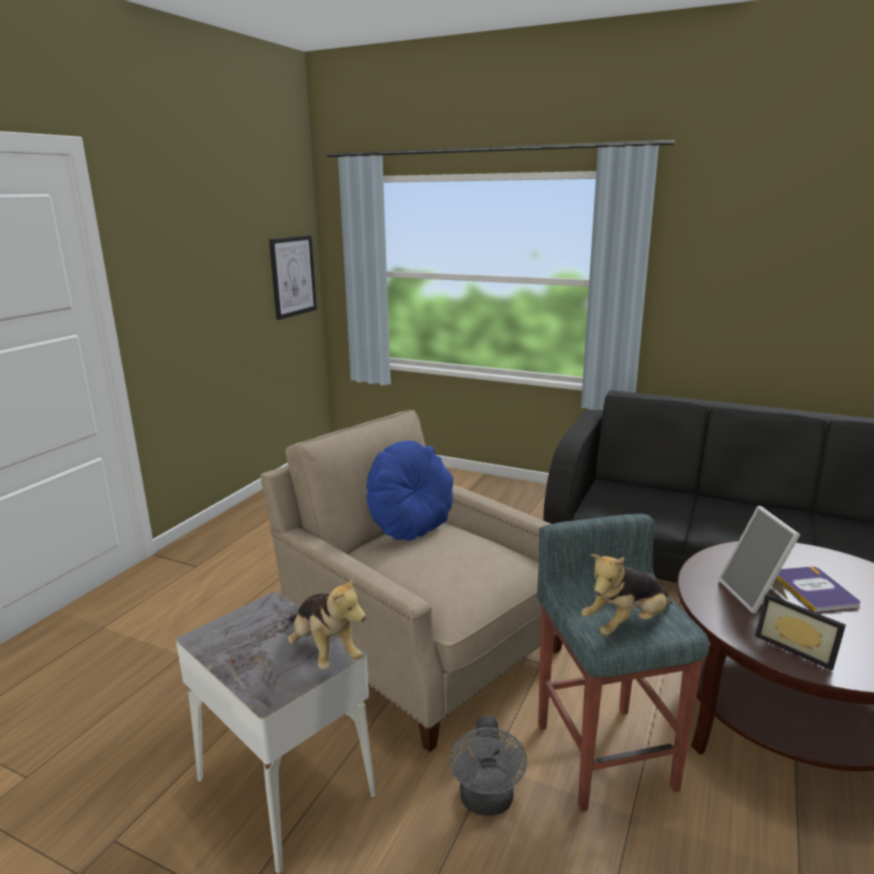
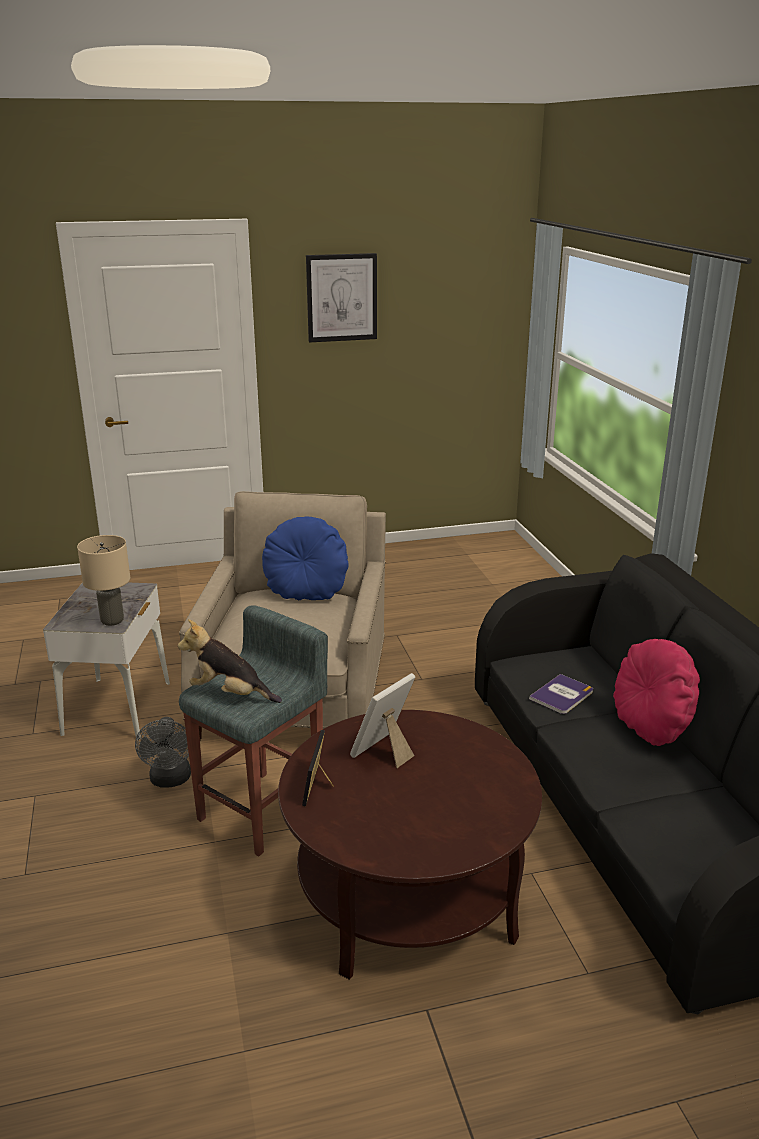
camera: 50 degrees right, 5 degrees up
(293, 276) = (480, 342): picture -> picture (341, 297)
(324, 651) = (112, 620): plush toy -> beige table lamp
(487, 802) = (170, 780): grey fan -> grey fan turned 60 degrees counterclockwise
(726, 506) = (650, 729): none -> pink pillow
(814, 589) = (434, 779): book -> book (562, 695)

